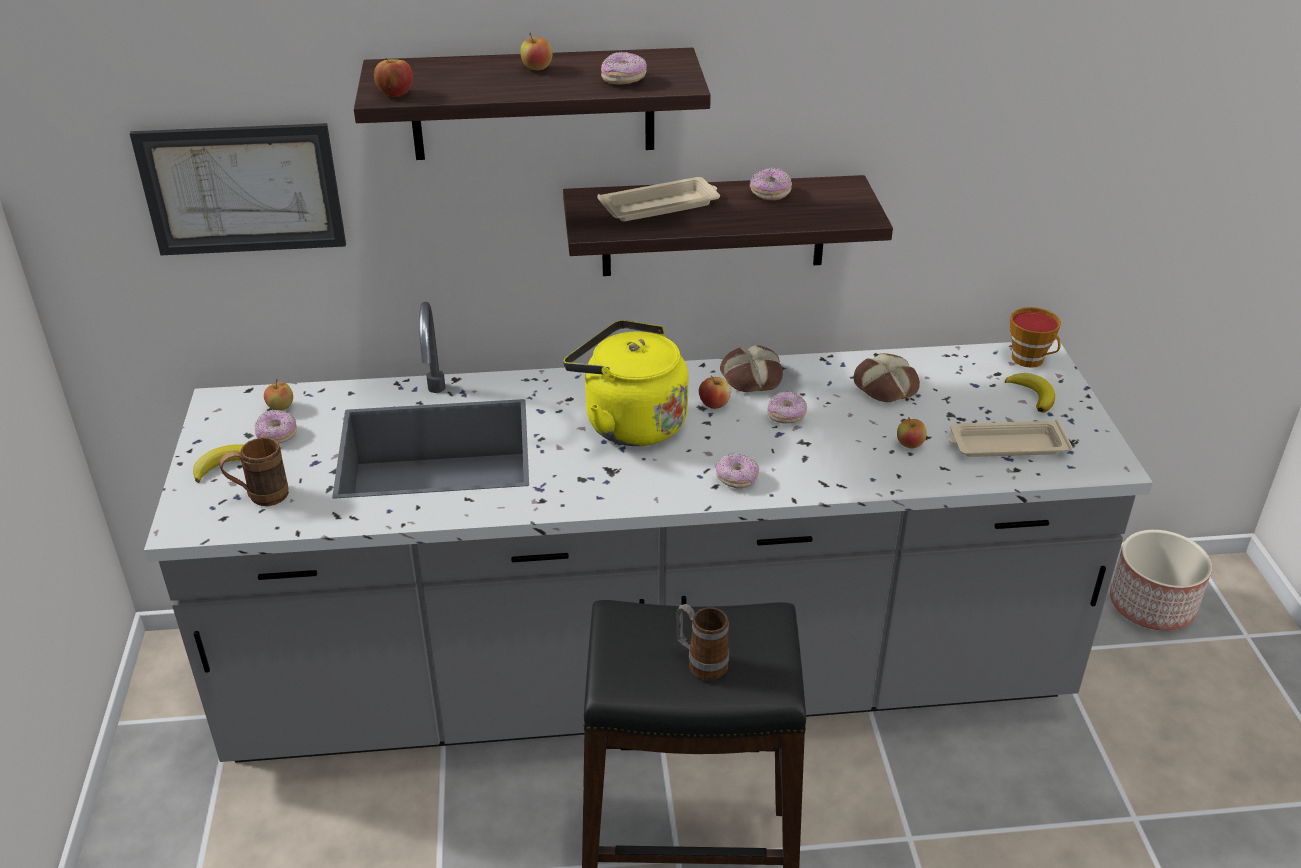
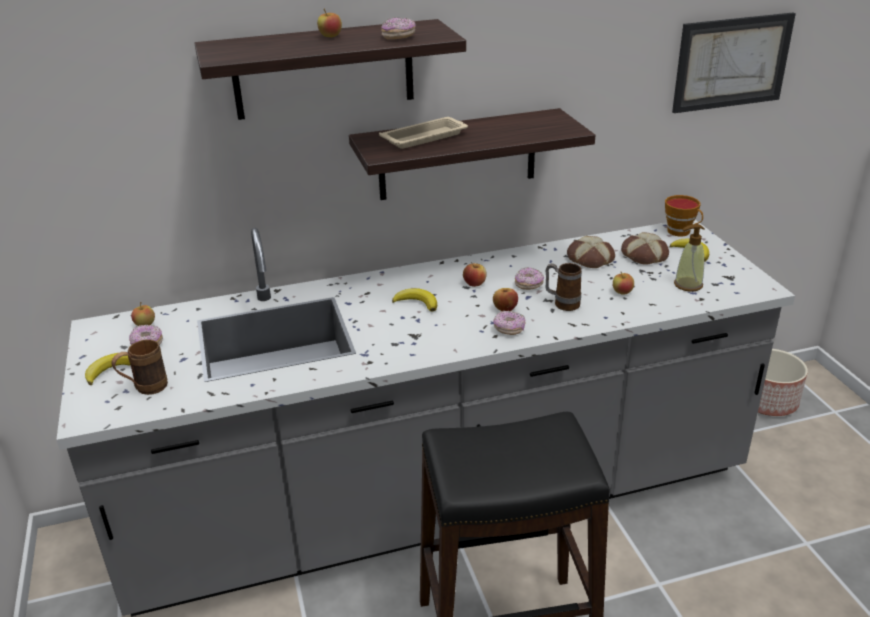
camera: 10 degrees left, 5 degrees down
(242, 189) = (102, 153): picture -> picture (731, 62)
(395, 94) = (229, 57): apple -> apple (505, 309)
(629, 422) = (417, 303): yellow kettle -> banana
(701, 662) = (520, 461): mug -> mug (562, 303)
(750, 377) = (494, 264): bread -> bread (643, 255)
(770, 193) = (499, 123): donut -> none
(1006, 445) = (687, 285): beige tray -> soap dispenser

